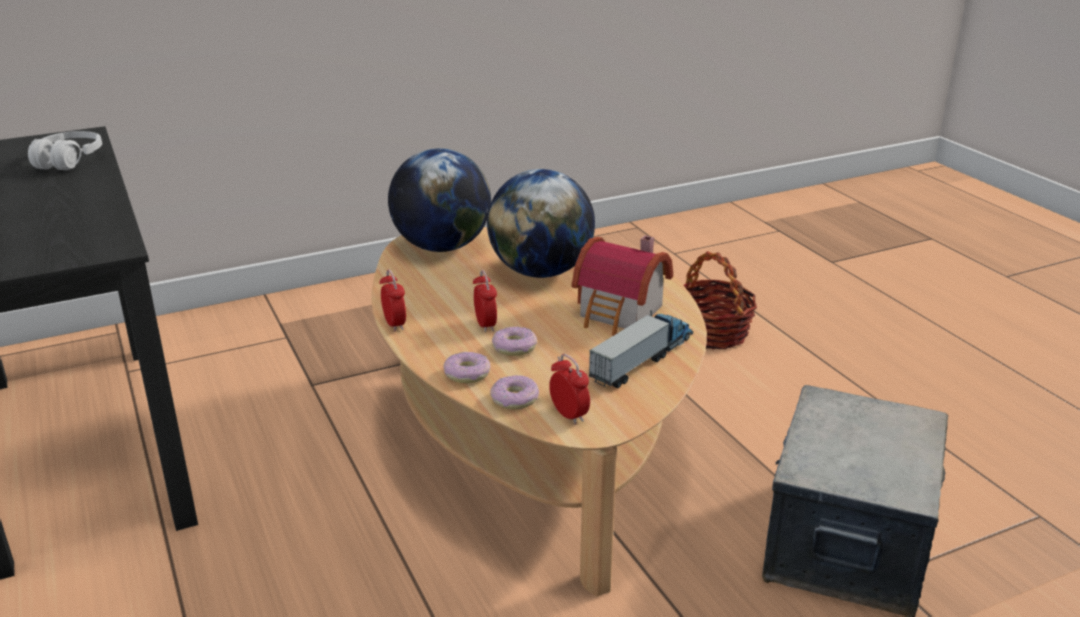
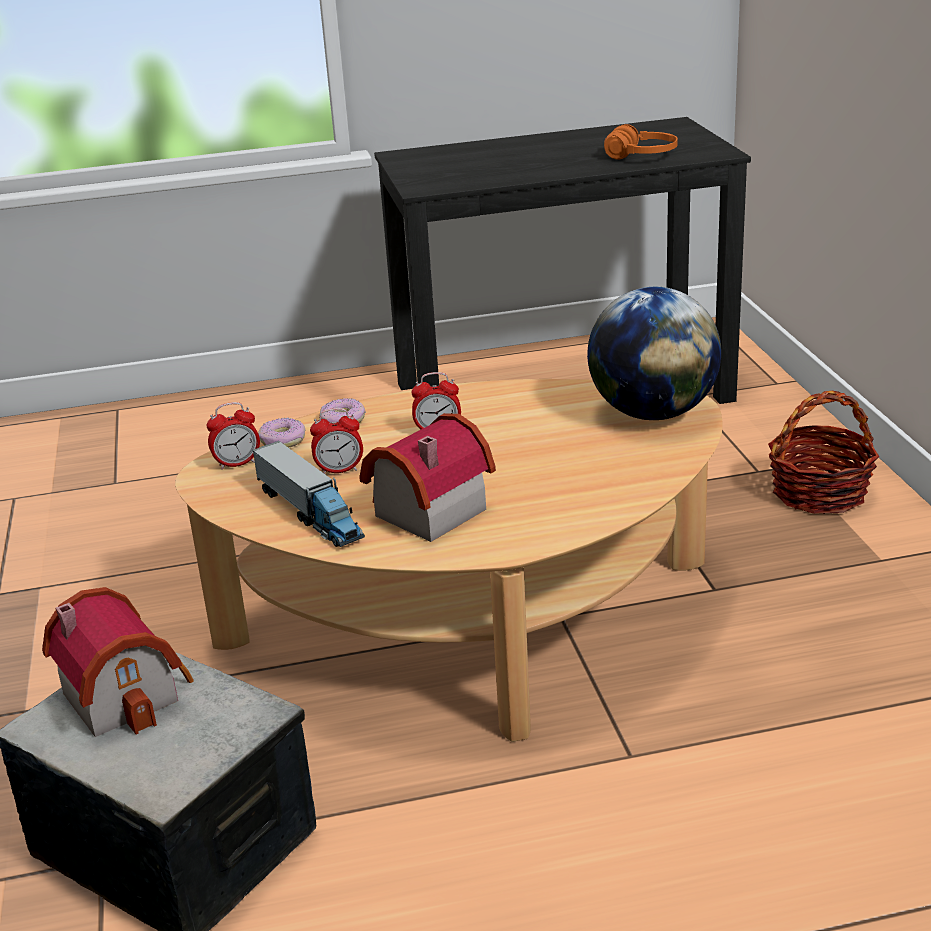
camera: 105 degrees right, 0 degrees up
(68, 161) = (641, 156): white headphones -> orange headphones
(394, 324) = (463, 389): alarm clock -> alarm clock (339, 470)
(514, 347) = (380, 445): donut -> none
(541, 272) = (559, 470): globe -> none
(711, 332) = (742, 843): basket -> basket (819, 492)
(845, 462) = (126, 692): none -> toy house

